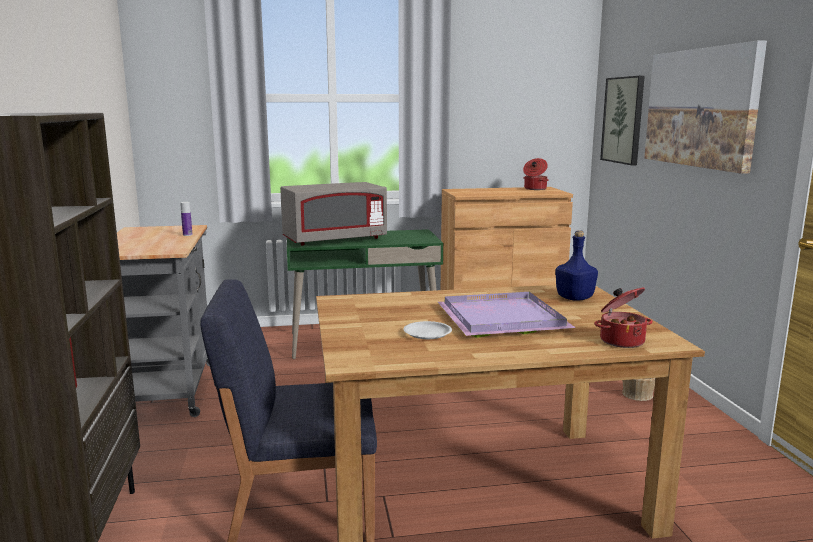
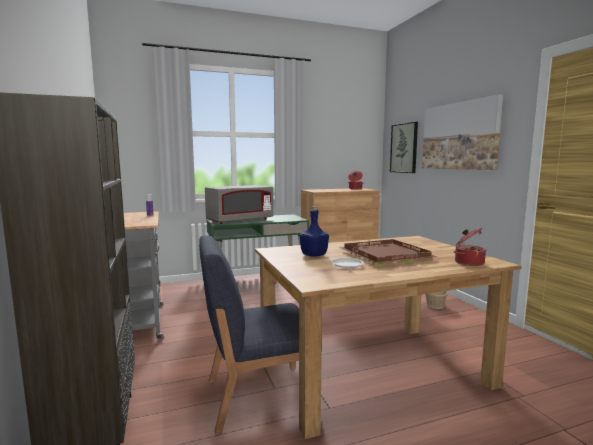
camera: 10 degrees left, 5 degrees down
(503, 318) = (386, 254): purple tray -> brown tray
(574, 298) = (417, 243): blue bottle -> blue bottle (313, 255)

